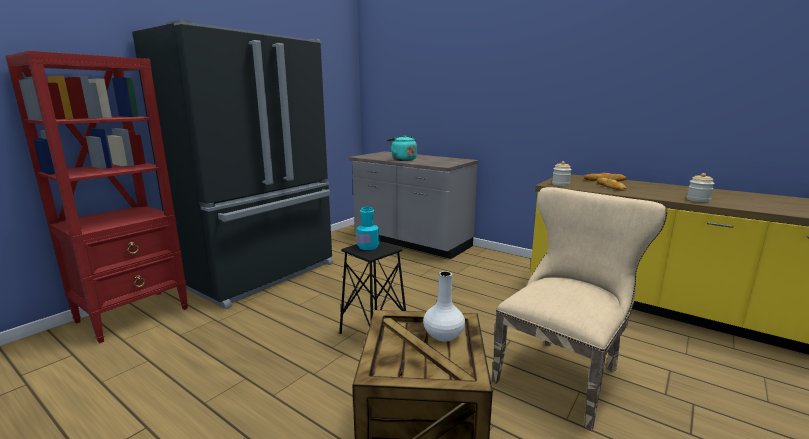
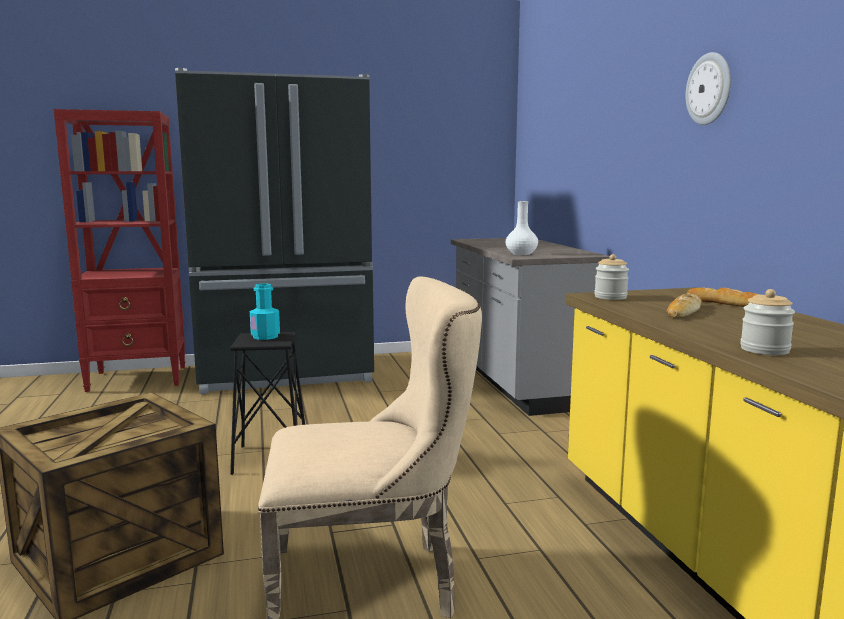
camera: 40 degrees right, 5 degrees down
(402, 159) = (499, 247): turquoise kettle -> none
(444, 335) = (149, 431): white vase -> white vase (521, 254)
(562, 70) = (709, 89): none -> wall clock

